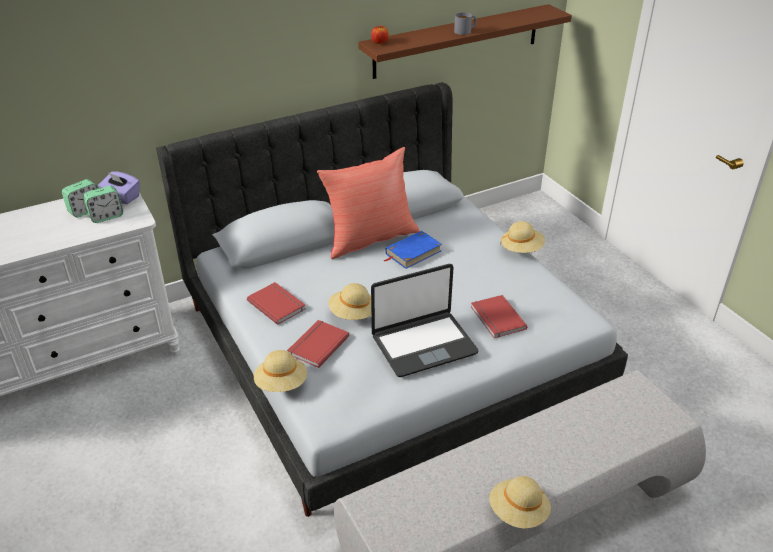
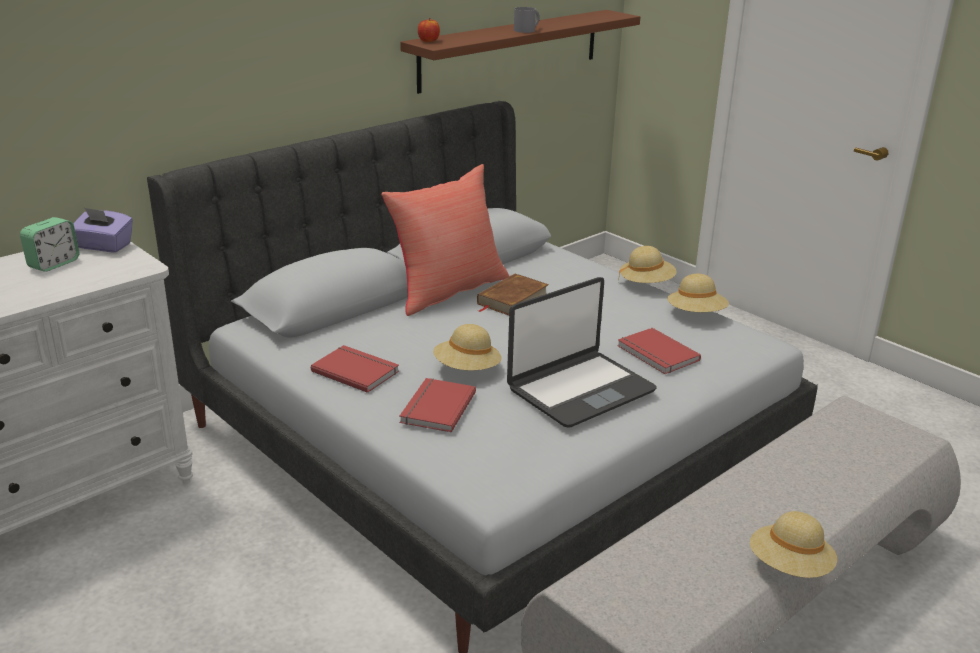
camera: 15 degrees left, 10 degrees down
(106, 216) = (90, 267): alarm clock -> none
(281, 384) = (406, 458): beige hat -> beige hat (696, 314)
(413, 252) = (512, 299): blue book -> brown book

